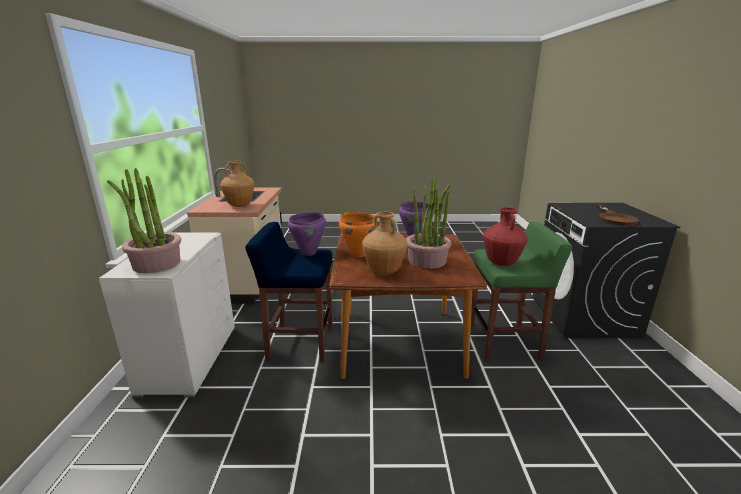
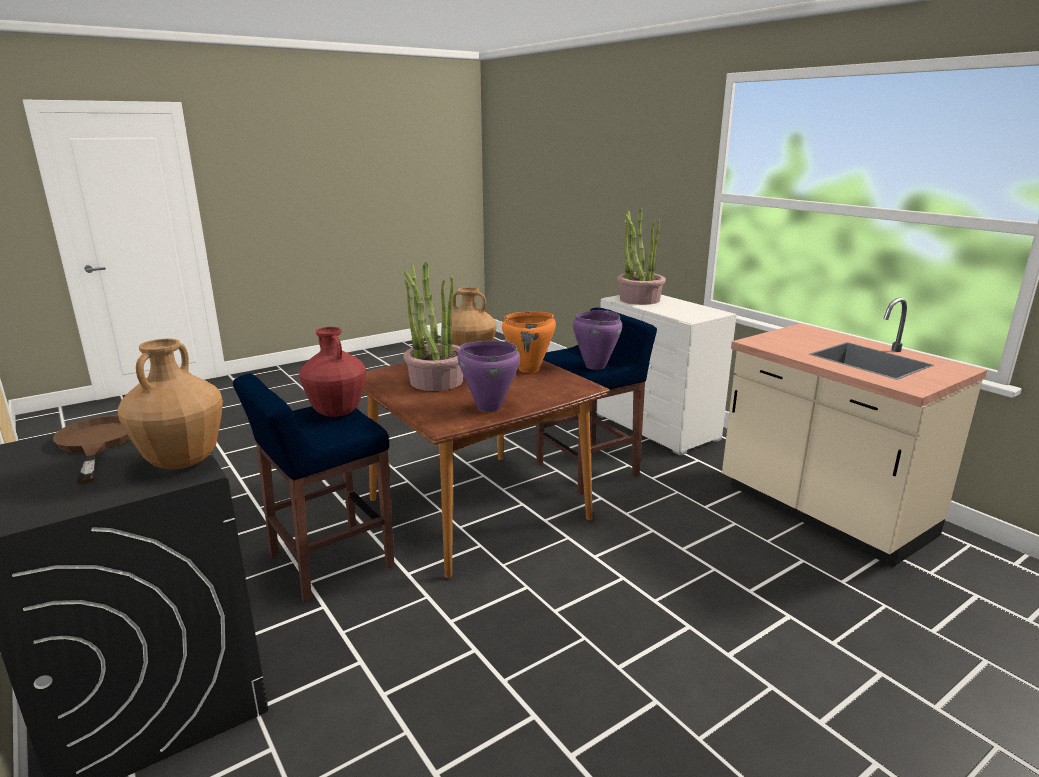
camera: 145 degrees right, 0 degrees up
(240, 205) = (790, 343): brown vase -> brown vase (183, 462)
(505, 342) = (328, 561): green stool -> blue stool

